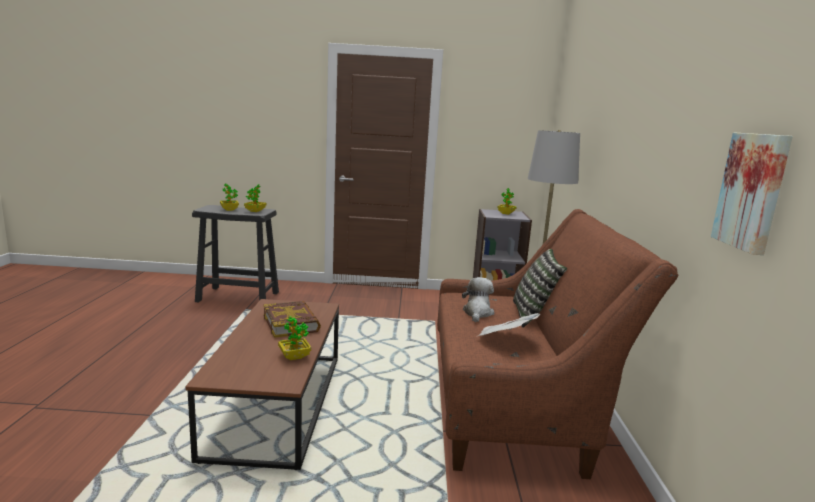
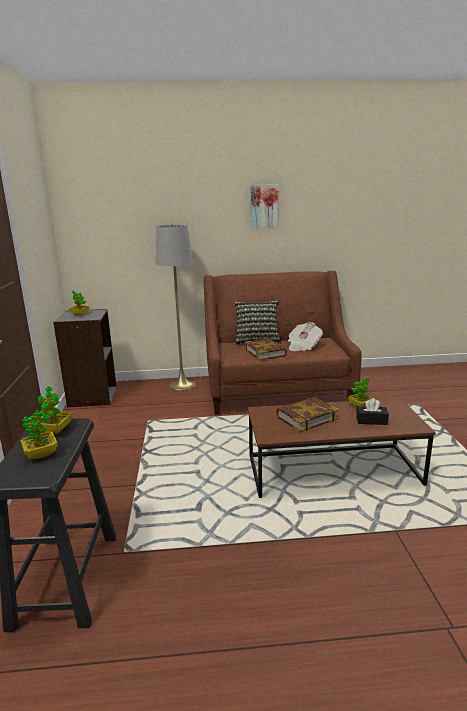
camera: 95 degrees left, 5 degrees up
(252, 354) = (371, 421): none -> black tissue box
(477, 313) = (265, 352): plush toy -> book
(753, 191) = (363, 232): picture -> picture (264, 206)

